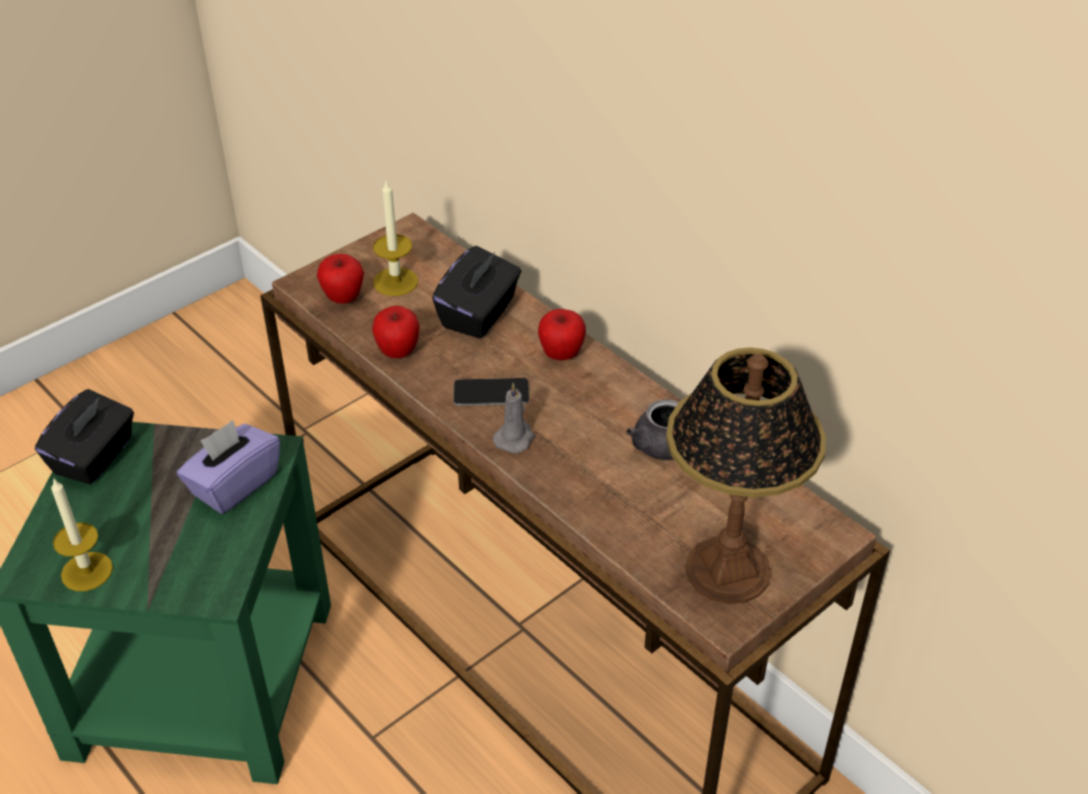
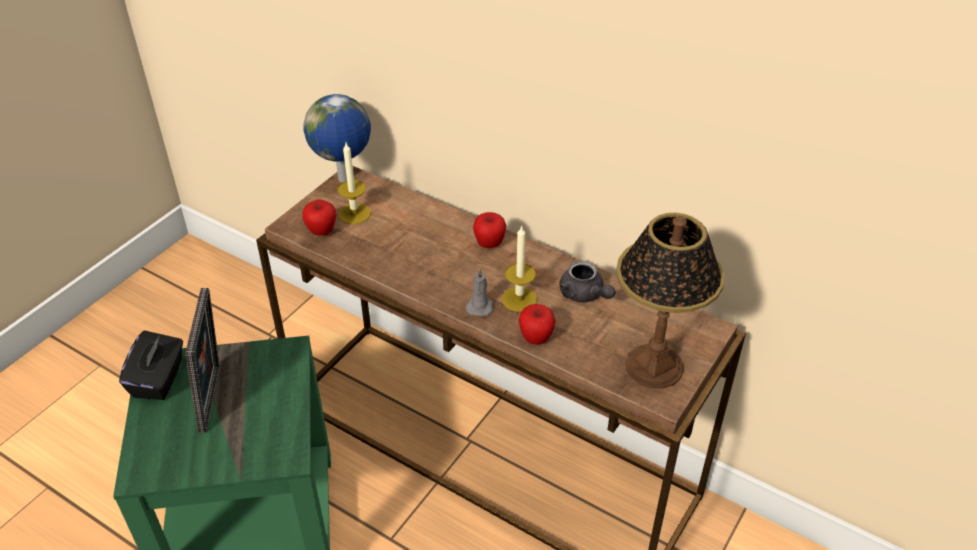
camera: 15 degrees left, 0 degrees up
(87, 571) = (185, 462): candle -> candle (519, 299)
(154, 496) = (215, 398): none -> picture frame
(234, 484) = (271, 379): purple tissue box -> none
(398, 352) = (376, 262): apple -> apple (536, 338)
(400, 234) = (344, 180): none -> globe
(479, 314) = (422, 226): black tissue box -> none
(491, 393) = (451, 278): phone -> none

